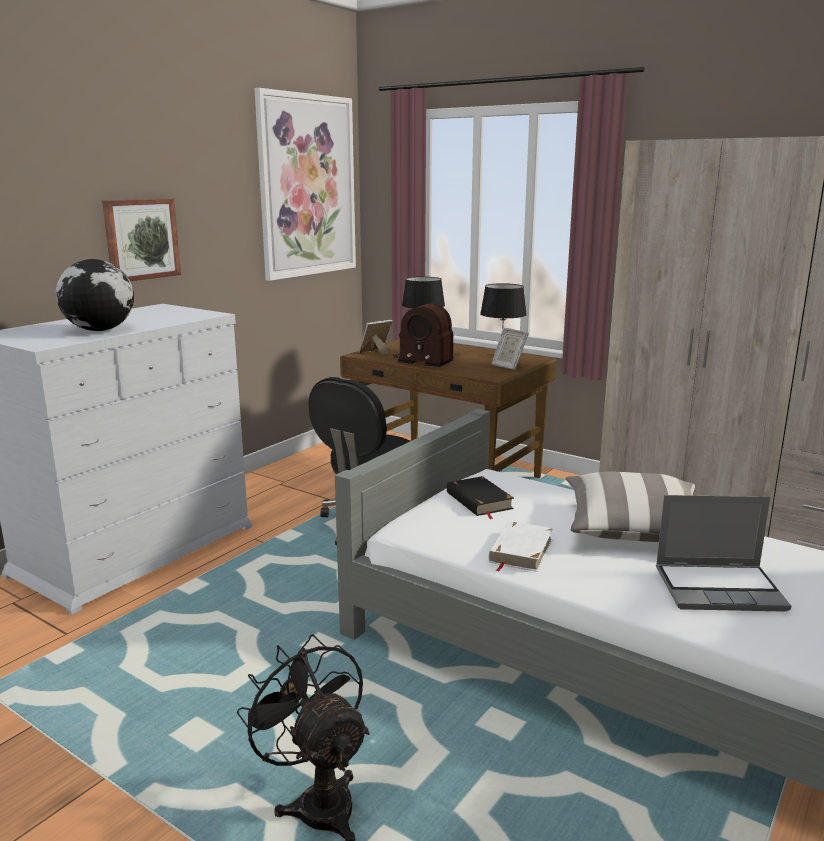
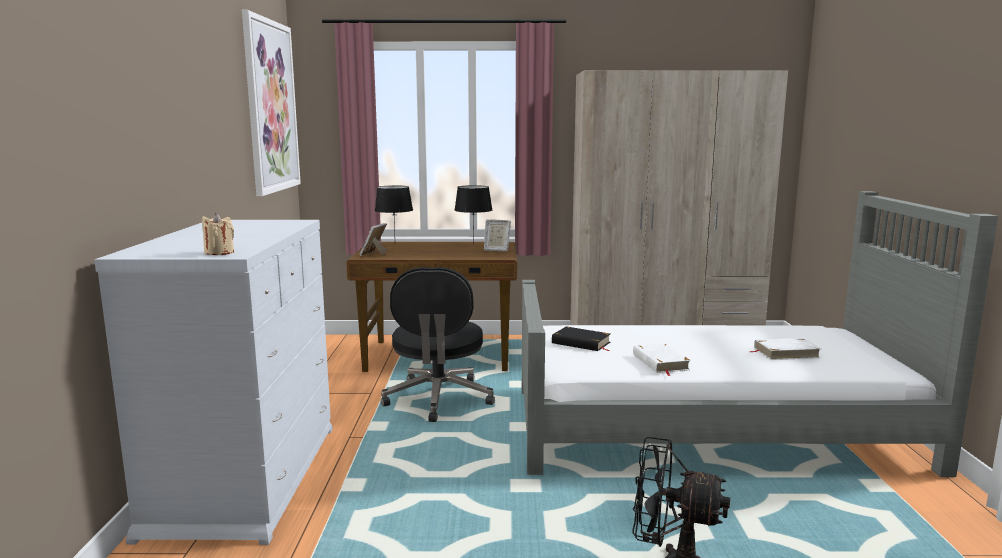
camera: 35 degrees left, 5 degrees down
(42, 342) = (219, 252): none -> beige candle
(100, 330) = (241, 240): globe -> none
(141, 239) = (190, 153): picture -> none
(423, 359) = (423, 253): radio -> none
(634, 529) = (694, 336): pillow -> none
(720, 588) = (785, 353): laptop -> white book

